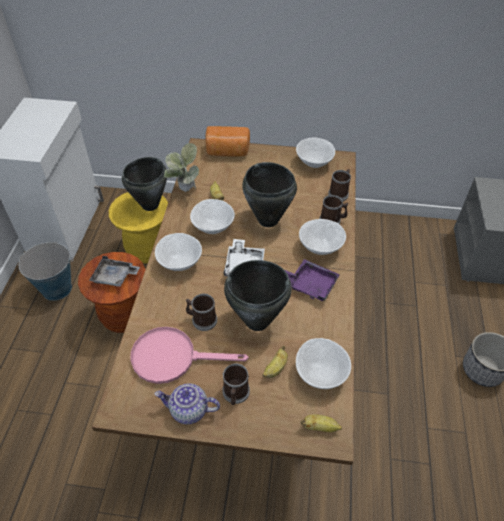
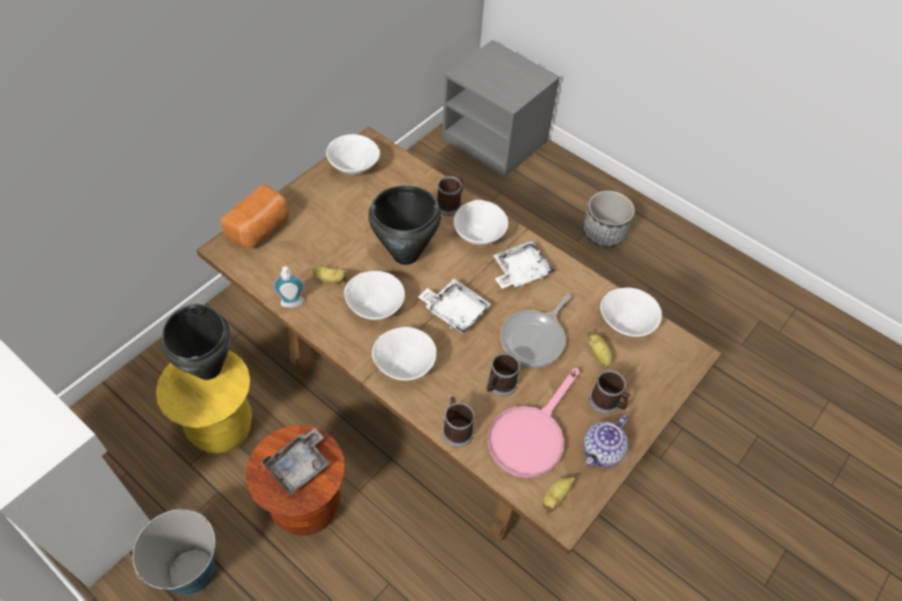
camera: 60 degrees left, 5 degrees up
(184, 192) = (292, 305): potted plant -> soap dispenser
(257, 321) = (535, 339): black cooking pot -> frying pan
(310, 285) = (520, 271): purple tray -> white tray
(320, 427) = (678, 357): banana -> banana (555, 497)
(339, 193) = (418, 176): mug -> mug (456, 429)

